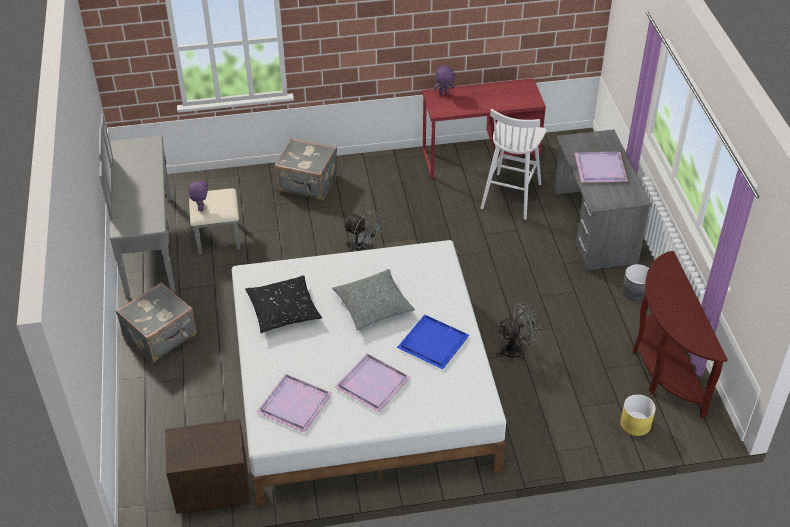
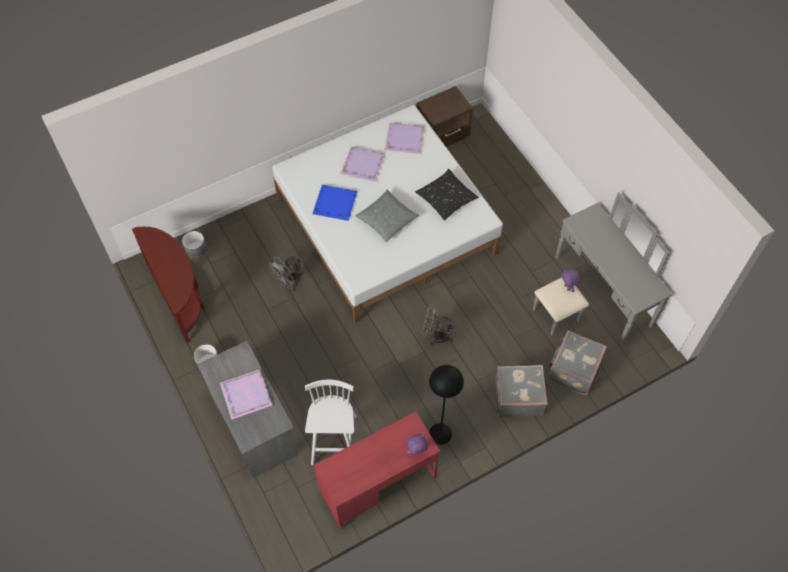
camera: 160 degrees right, 15 degrees up
(161, 337) = (539, 219): grey suitcase -> grey suitcase (573, 370)
(401, 176) = (440, 433): none -> black floor lamp
(635, 424) = (196, 250): yellow planter -> grey planter

